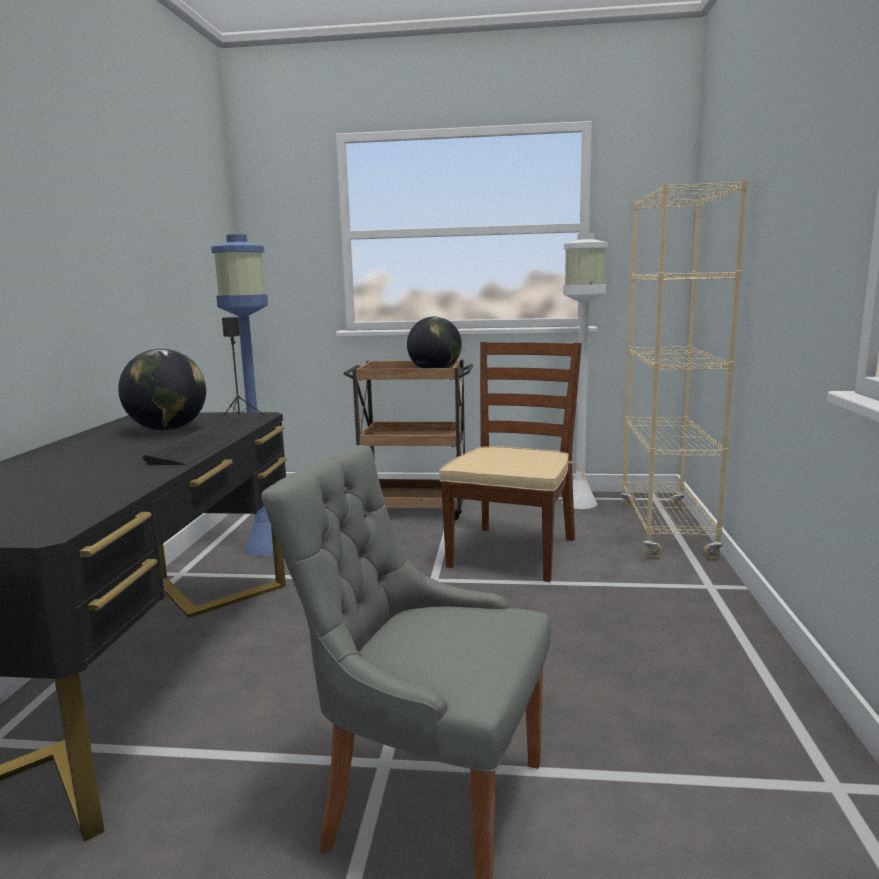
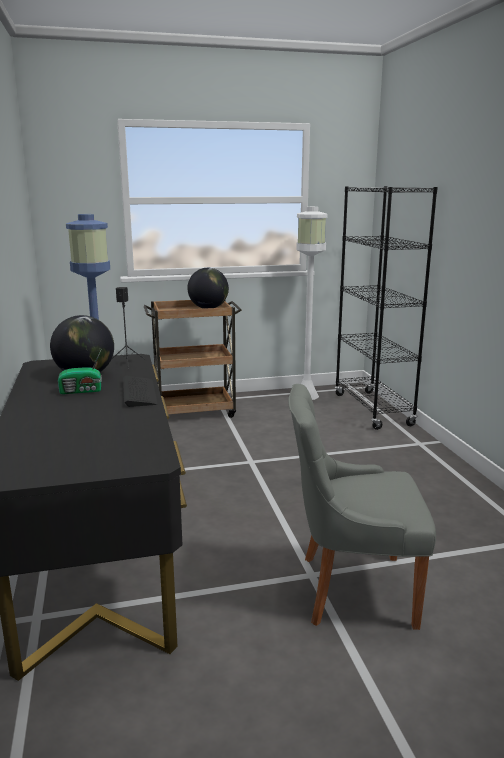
camera: 20 degrees left, 5 degrees up
(131, 444) = (82, 391): none -> radio
(513, 551) = (288, 435): brown chair -> none
(666, 530) = (372, 410): beige bookcase -> black bookcase

